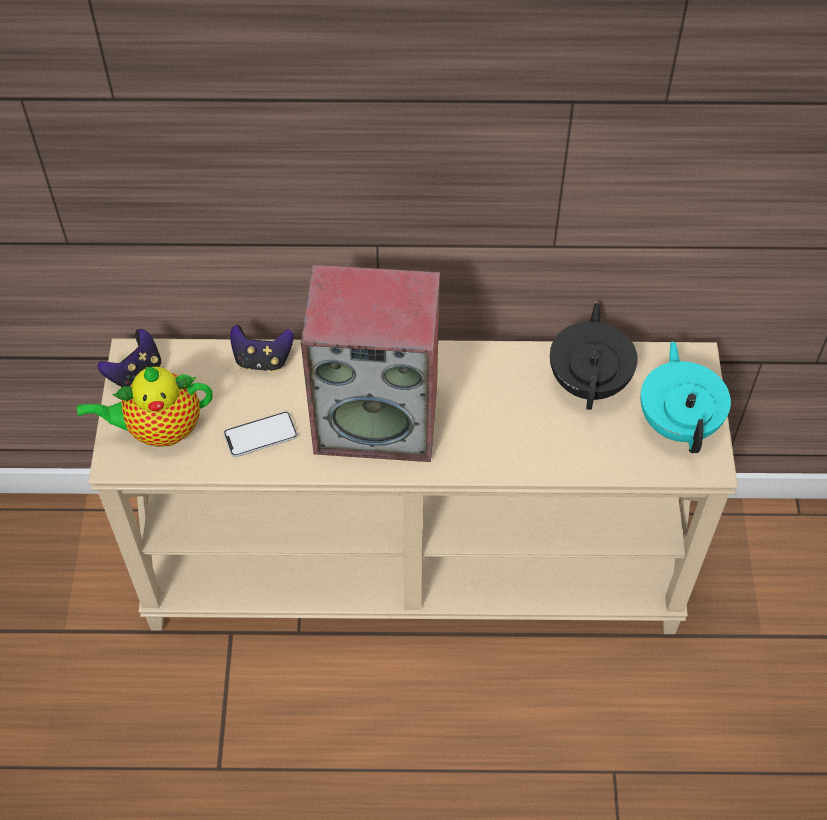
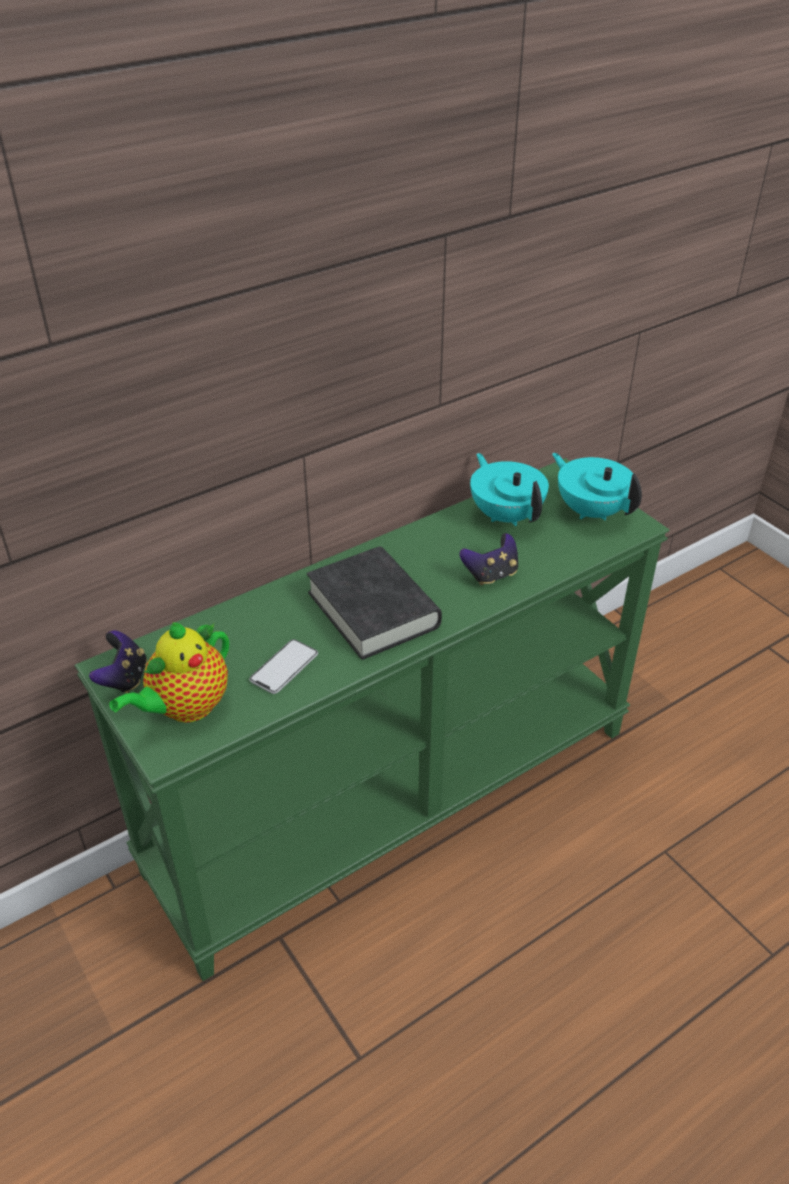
camera: 35 degrees left, 15 degrees down
(262, 360) = (235, 616): game controller -> game controller (491, 575)
(378, 419) = (373, 610): speaker -> black book
(415, 566) = (393, 796): beige console table -> green console table
(589, 381) = (506, 515): black teapot -> turquoise teapot

